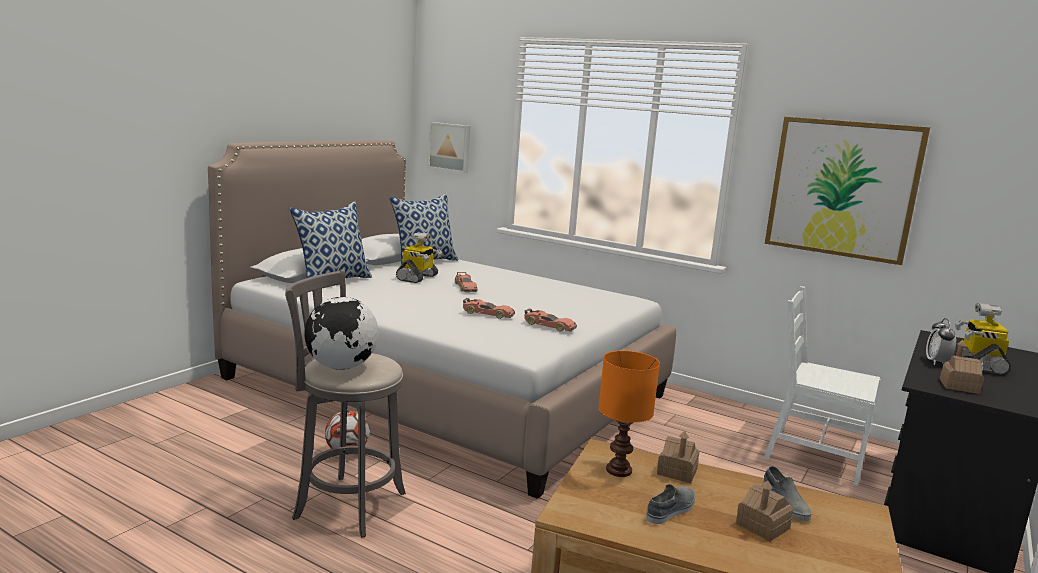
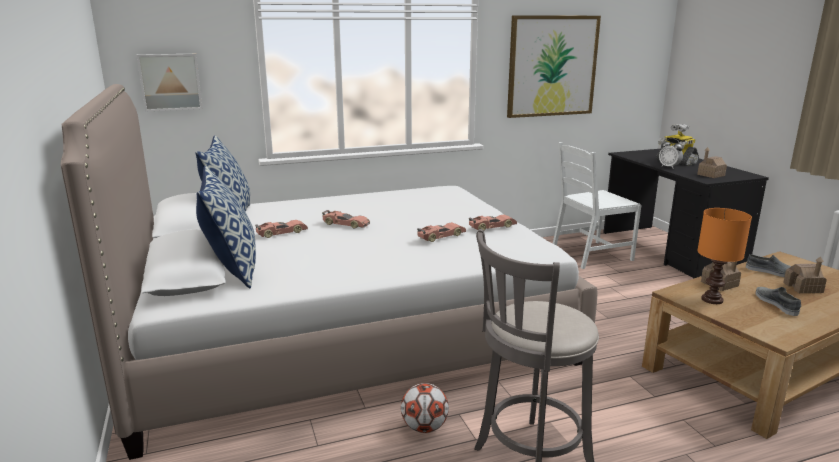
camera: 50 degrees left, 5 degrees up
(341, 367) = (555, 326): globe -> none
(418, 278) = (281, 233): toy robot -> toy car

